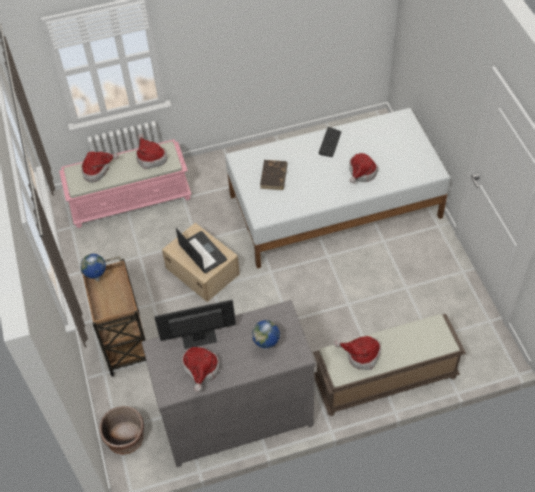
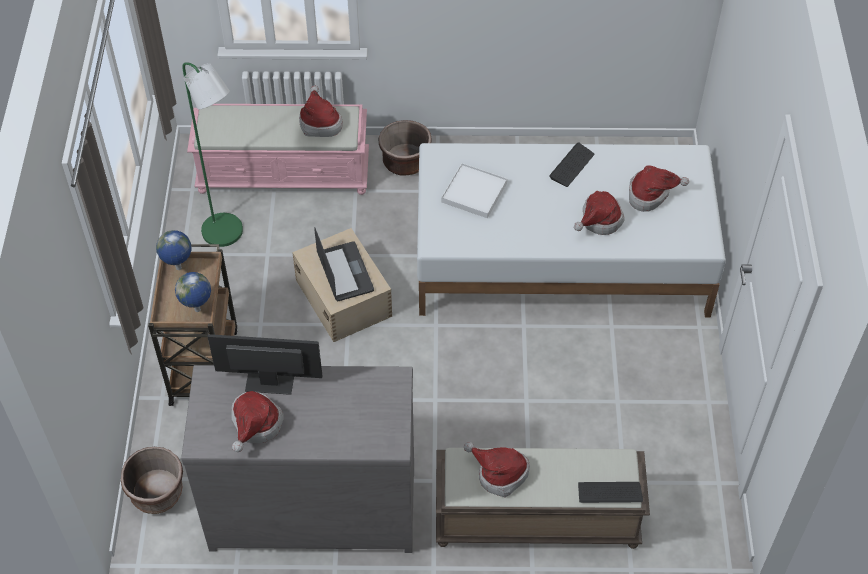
camera: 15 degrees right, 0 degrees up
(97, 170) = (243, 121): hat -> hat (650, 194)
(107, 251) = (227, 235): none -> green floor lamp
(209, 171) = (405, 162): none -> brown planter
(267, 348) = (354, 422): globe -> globe (198, 310)
(273, 176) = (474, 192): brown book -> white tray
(436, 346) = (609, 493): none -> keyboard

